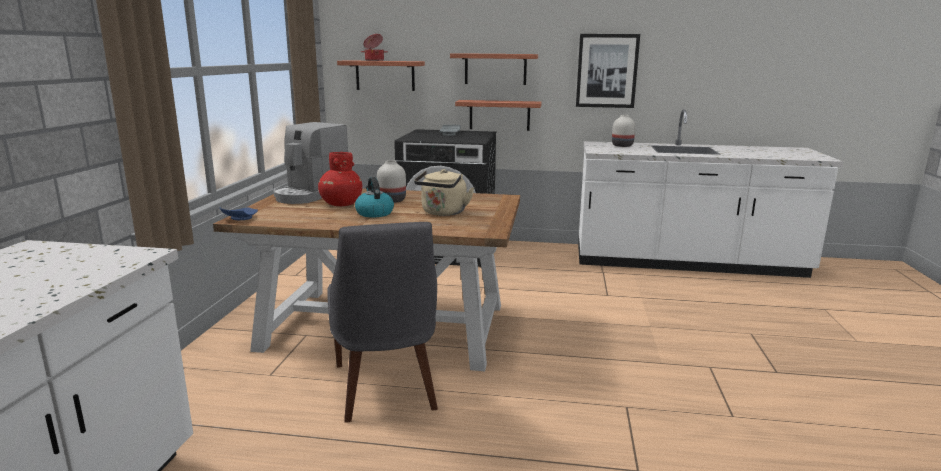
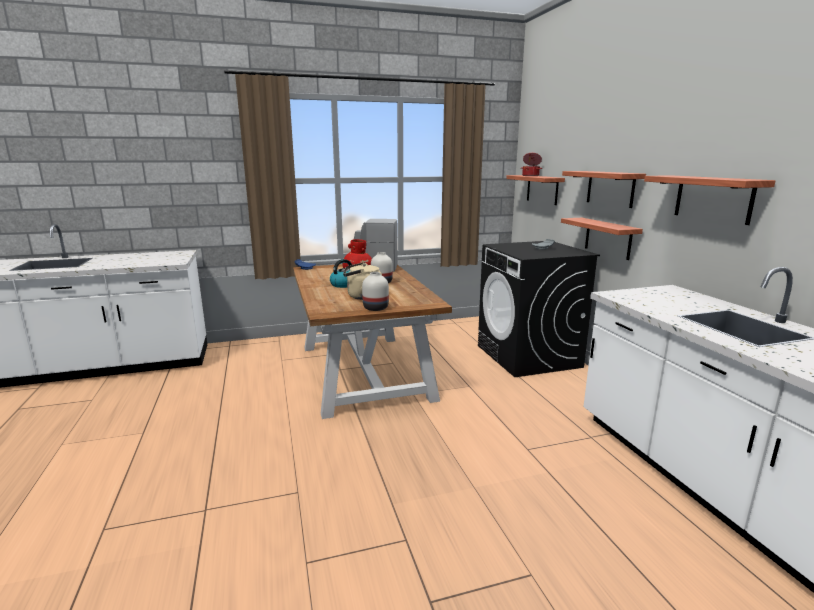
camera: 65 degrees right, 0 degrees up
(385, 389) = (280, 393): grey chair -> none
(607, 71) = (713, 198): picture -> shelf
(623, 145) = (684, 299): white vase -> white vase (376, 308)

